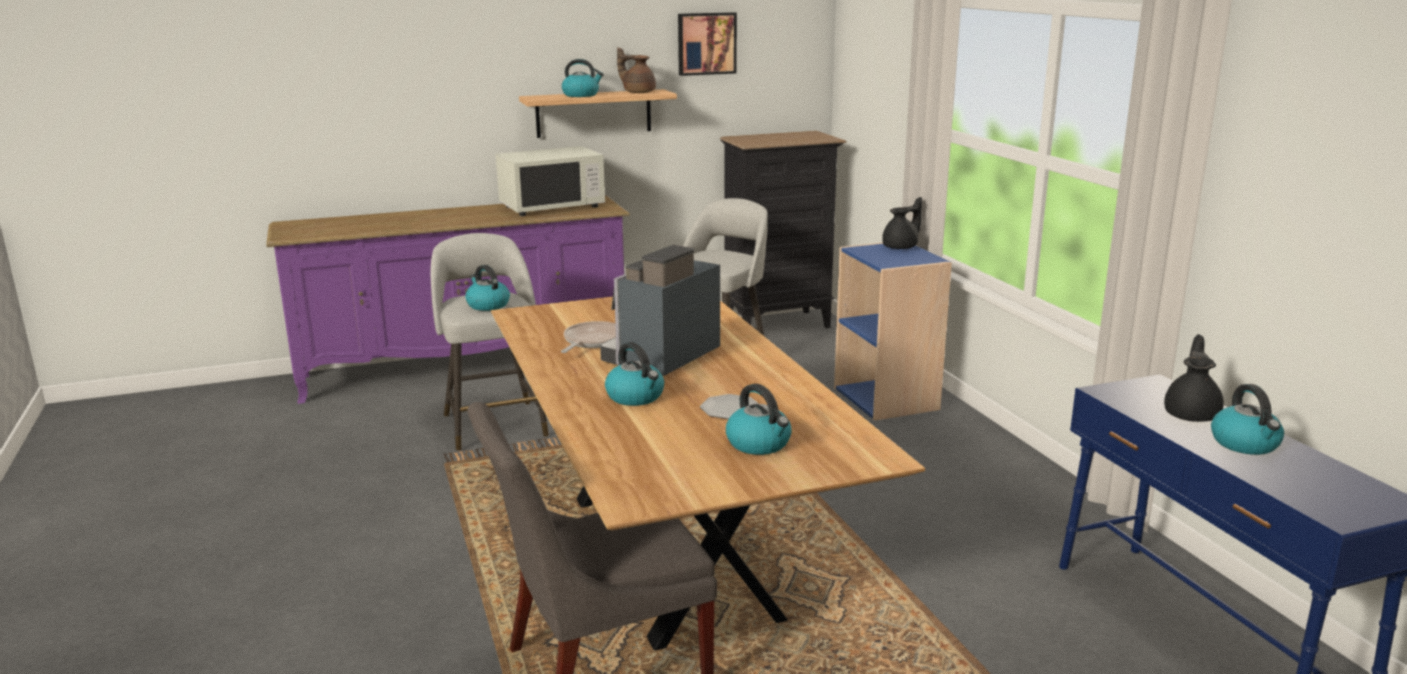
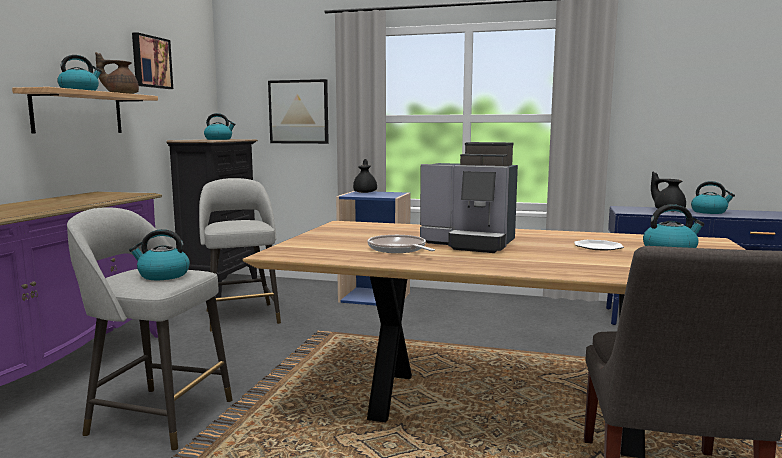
camera: 55 degrees left, 10 degrees down
(552, 206) = (77, 198): white microwave -> none
(636, 397) = (546, 257): kettle -> kettle (219, 139)
(661, 358) = (470, 244): coffee machine -> coffee machine turned 45 degrees counterclockwise
(890, 108) = (298, 112): none -> picture

